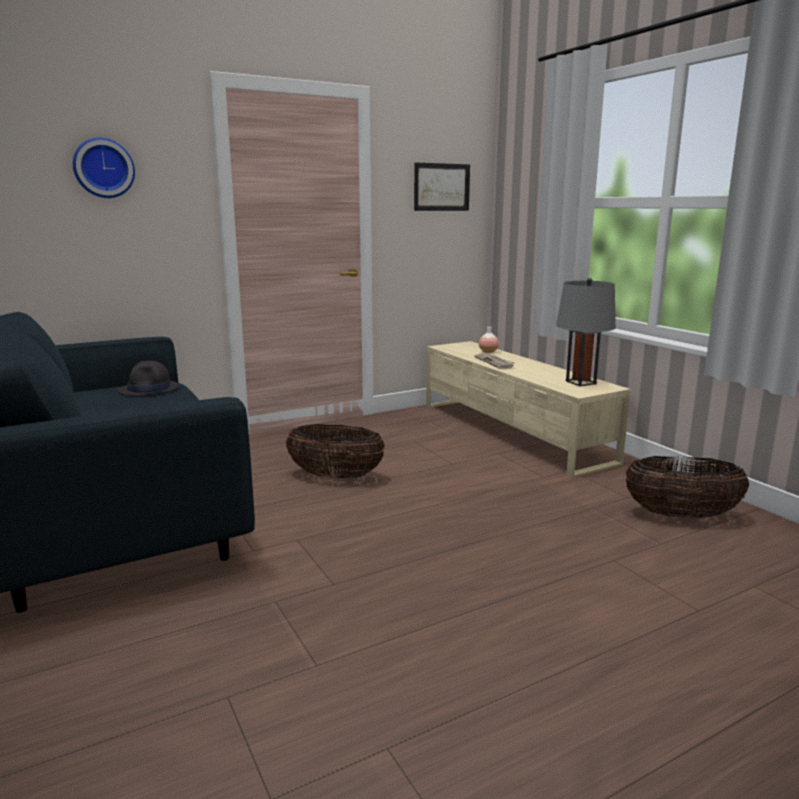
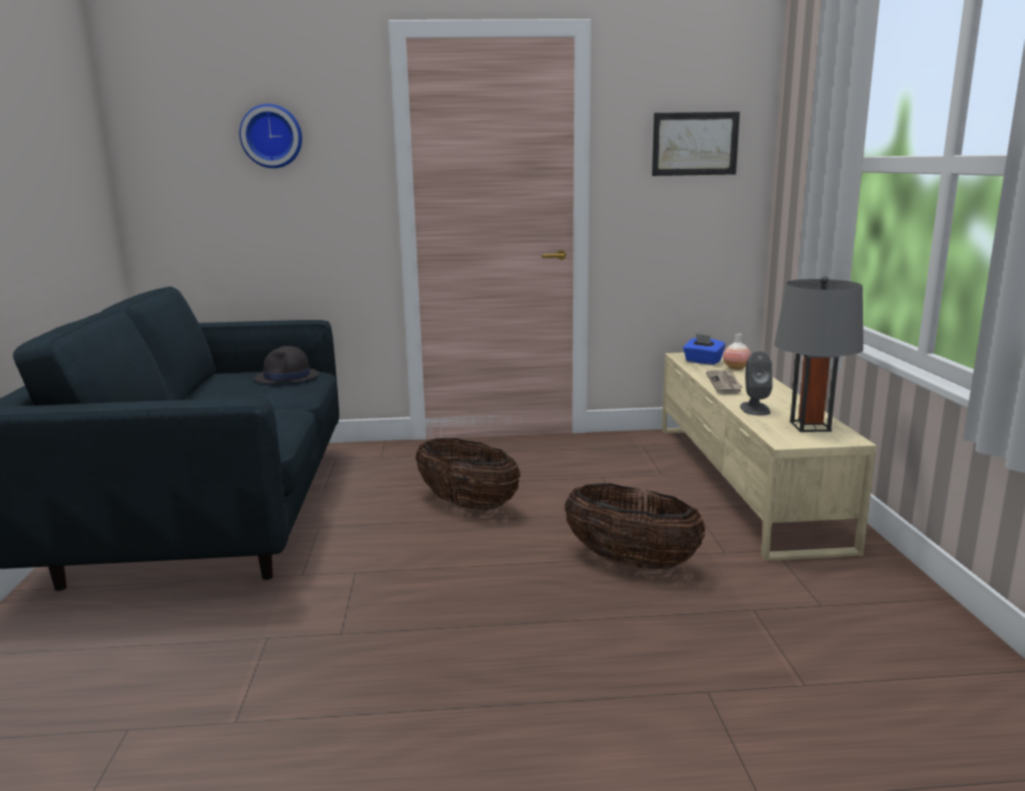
camera: 25 degrees right, 0 degrees up
(461, 349) = (703, 361): none -> blue tissue box
(534, 375) = (754, 409): none -> grey speaker
(680, 515) = (880, 650): basket -> basket (630, 562)

